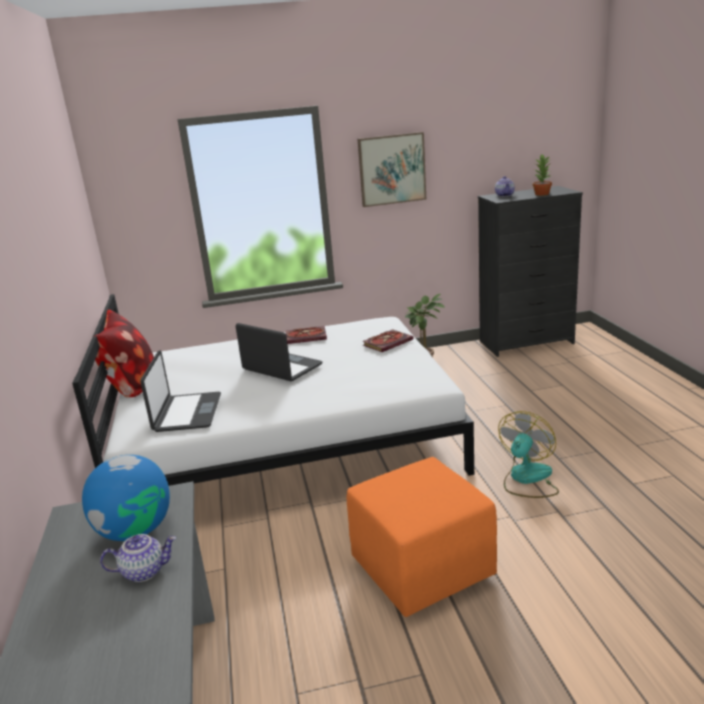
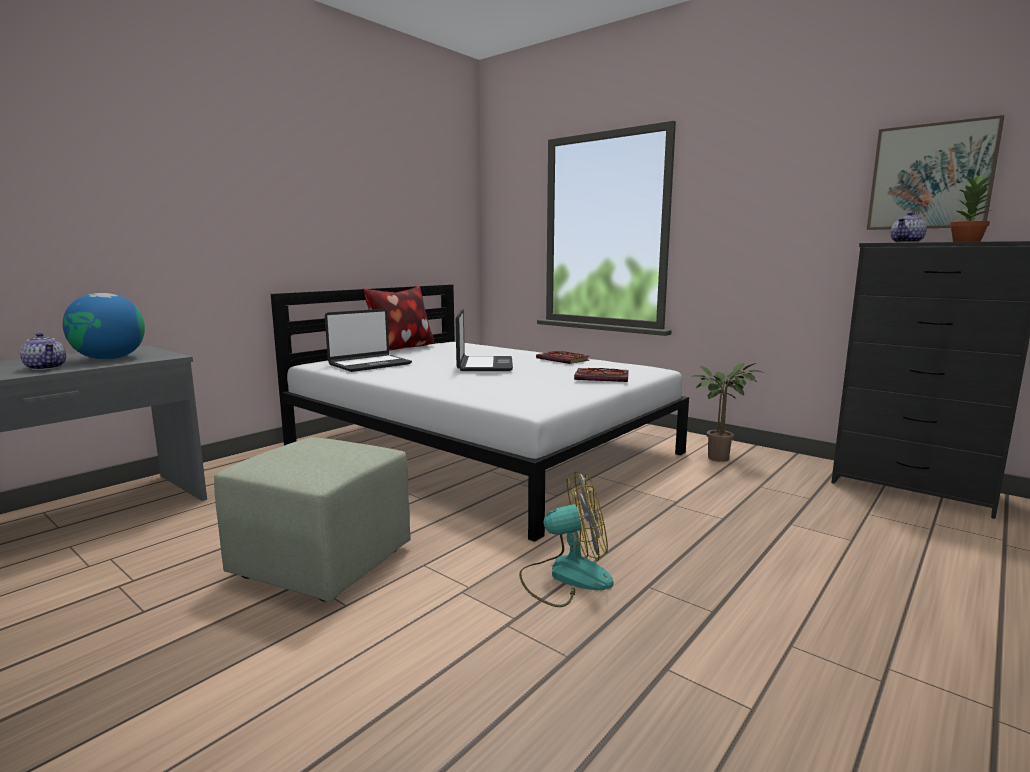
camera: 50 degrees right, 10 degrees down
(392, 169) = (751, 198): picture -> picture (931, 177)
(421, 570) = (320, 563): orange ottoman -> green ottoman

